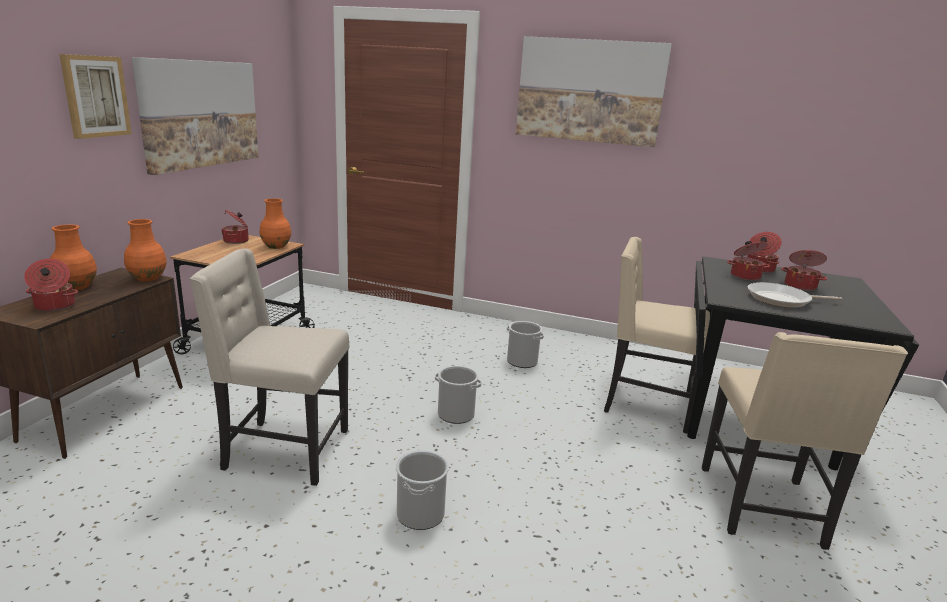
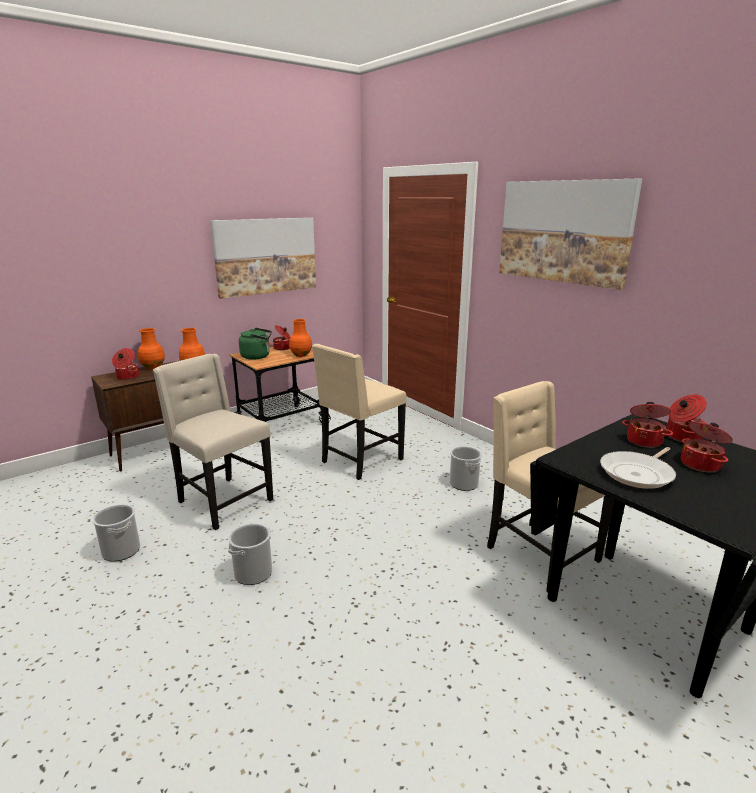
camera: 35 degrees right, 0 degrees up
(95, 96) = (181, 247): picture -> none
(218, 254) = (257, 356): none -> green kettle
(456, 414) = (359, 511): bucket -> bucket (121, 551)
(763, 508) = (545, 693): beige chair -> beige chair (360, 461)
(782, 300) = (638, 473): frying pan -> frying pan turned 75 degrees counterclockwise

